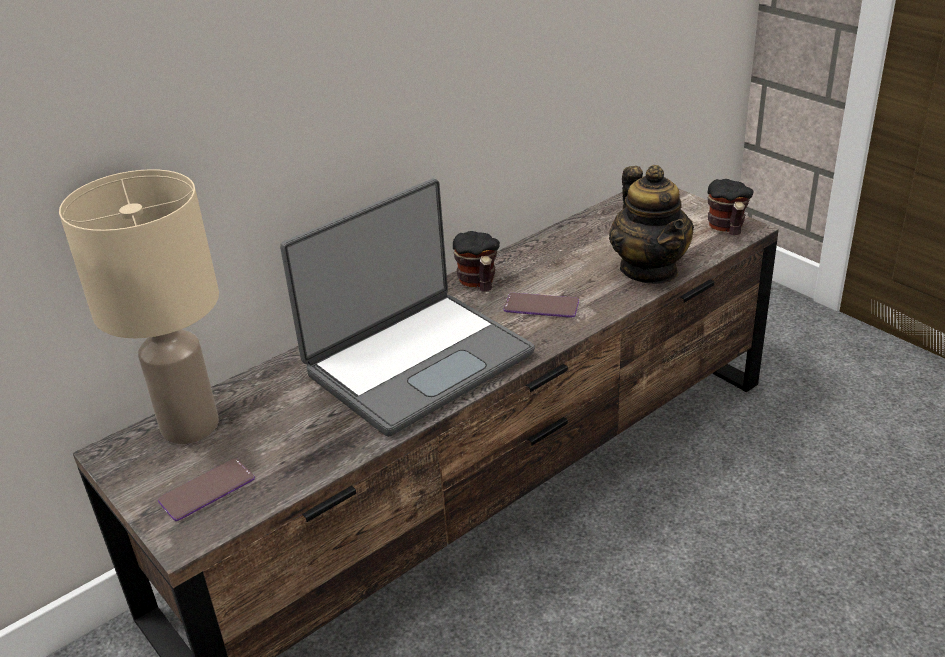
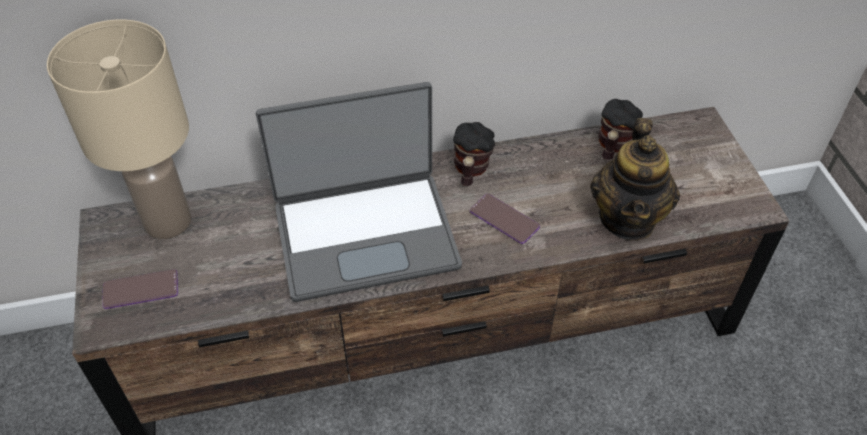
camera: 25 degrees right, 15 degrees up
(727, 229) = (737, 201): mug -> mug (612, 147)

